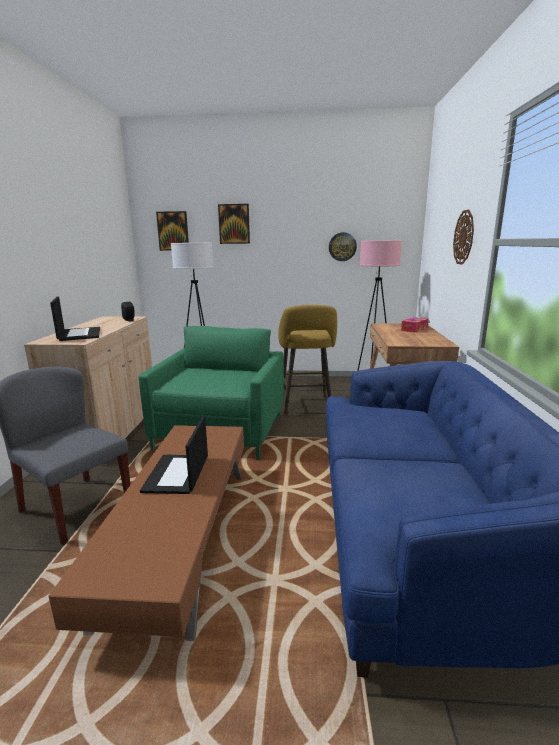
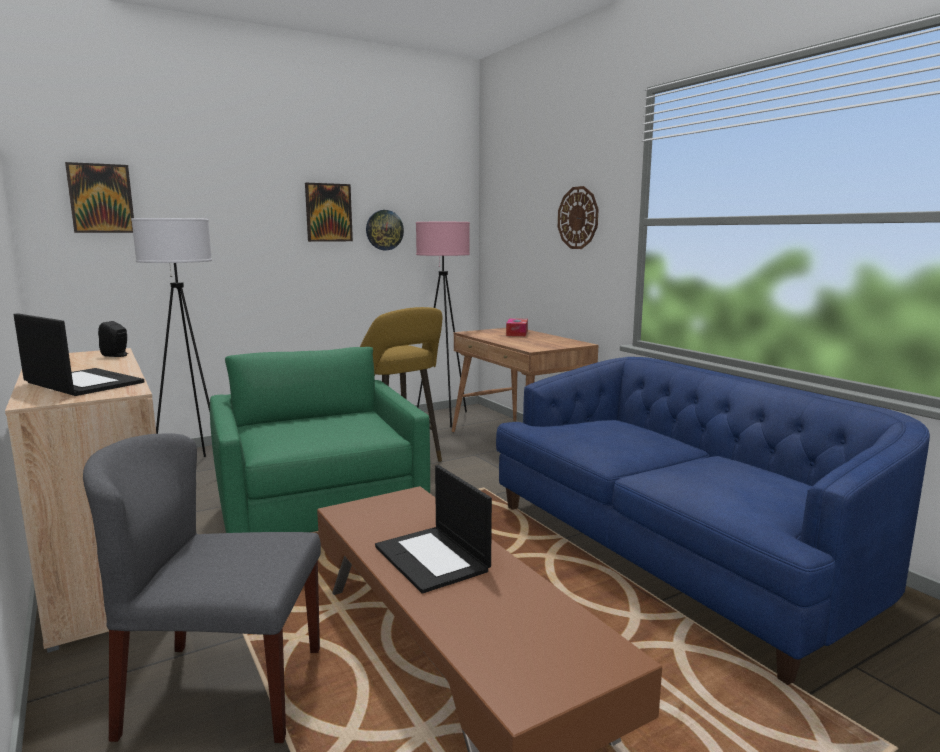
camera: 35 degrees left, 5 degrees down
(234, 224) = (218, 191): picture -> picture (328, 212)

